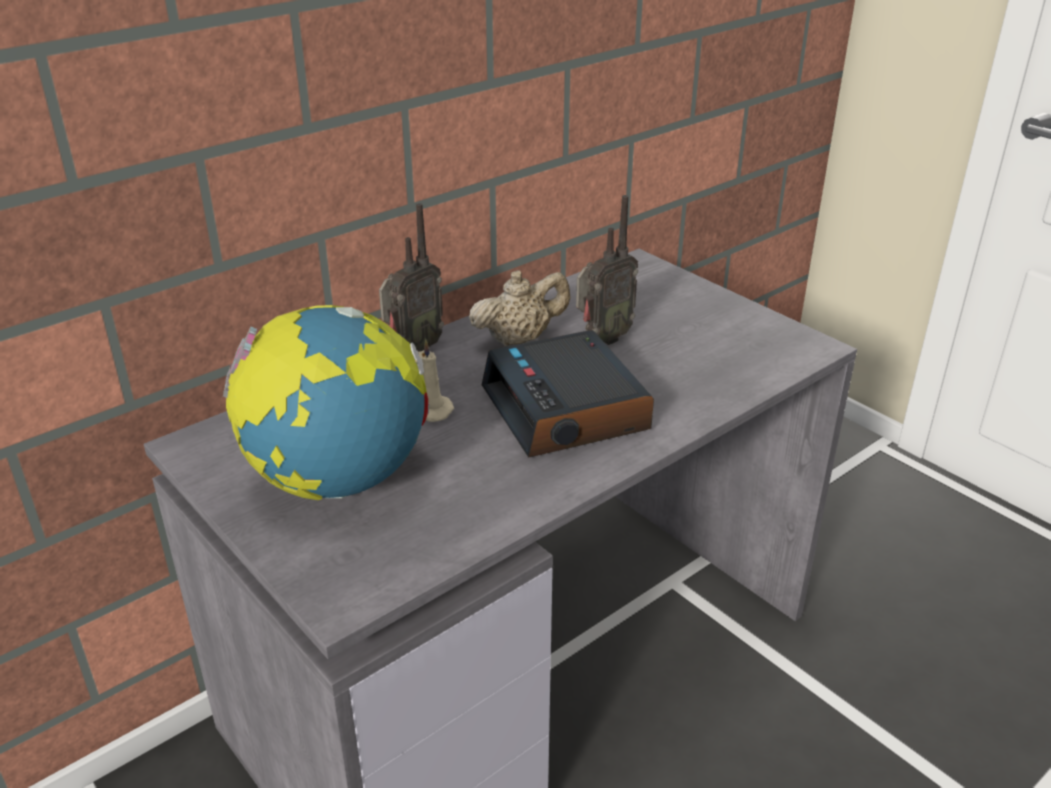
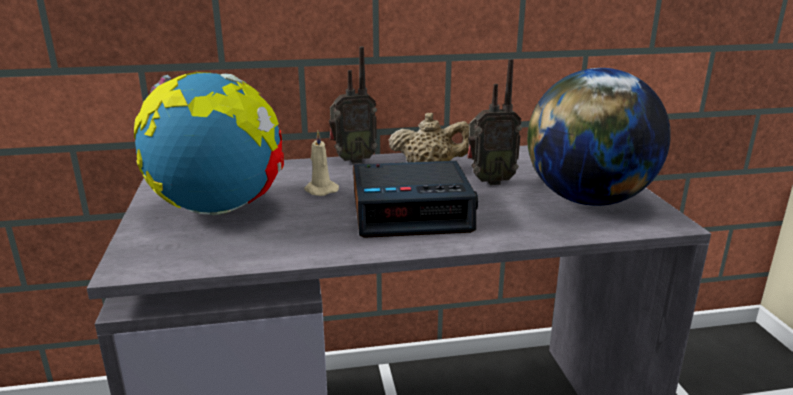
camera: 30 degrees right, 10 degrees down
(567, 410) = (412, 211): alarm clock -> alarm clock turned 105 degrees counterclockwise
(721, 338) = (588, 200): none -> globe

